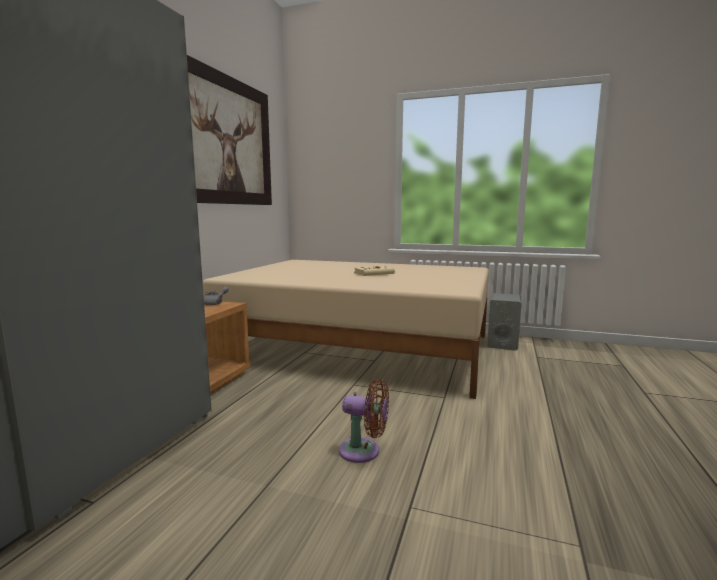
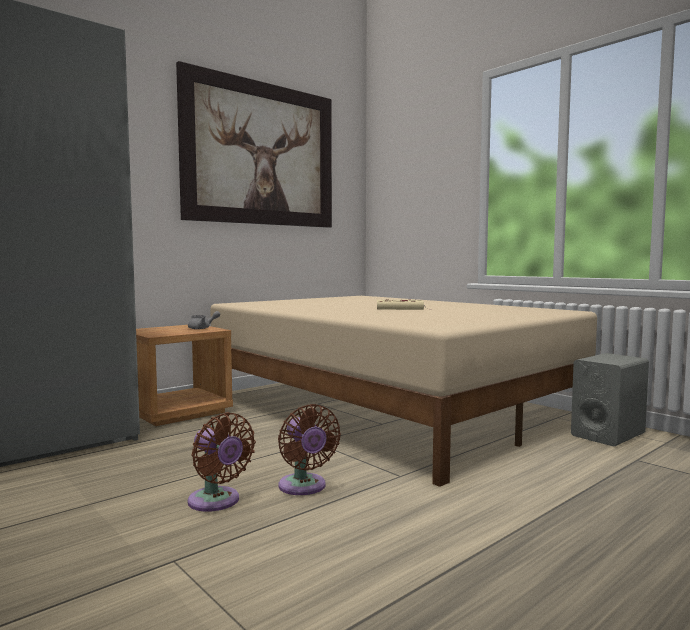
camera: 30 degrees right, 5 degrees down
(402, 422) = (304, 487): none -> brown fan

